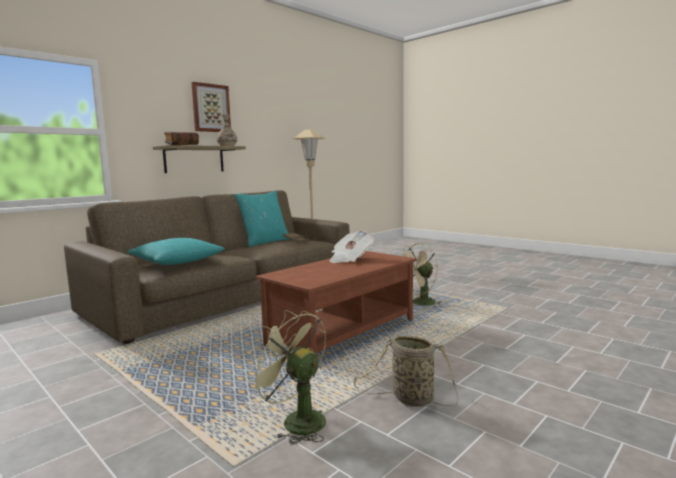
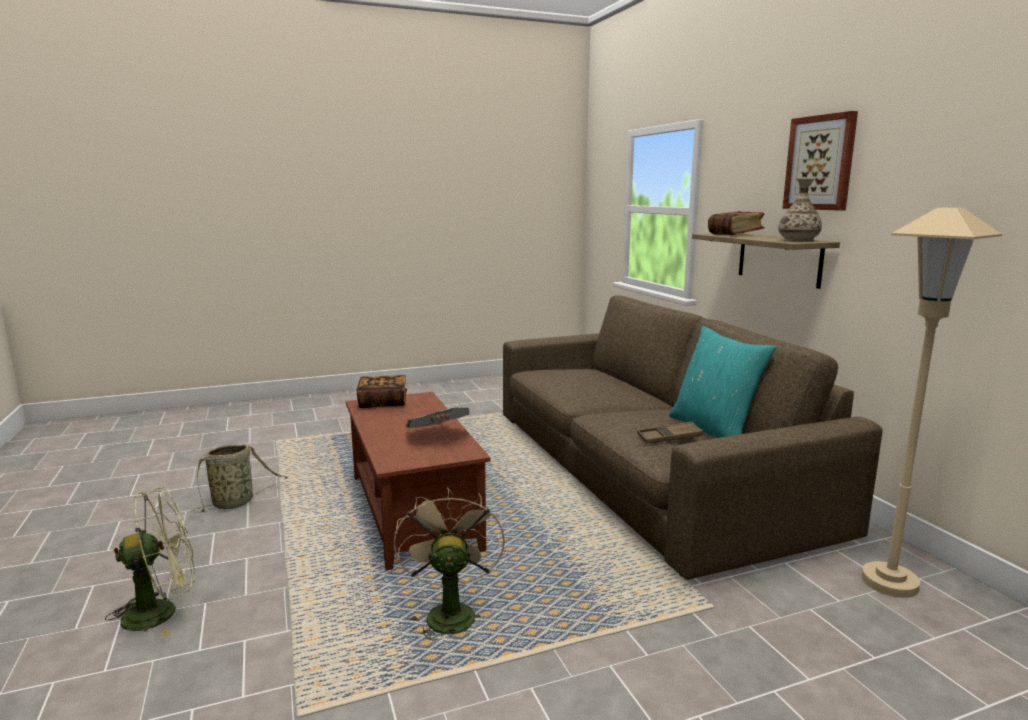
camera: 115 degrees right, 5 degrees up
(177, 262) = (565, 376): turquoise pillow -> none
(296, 420) = (287, 460): green fan -> green fan (162, 612)
(302, 279) = (383, 402): none -> book

